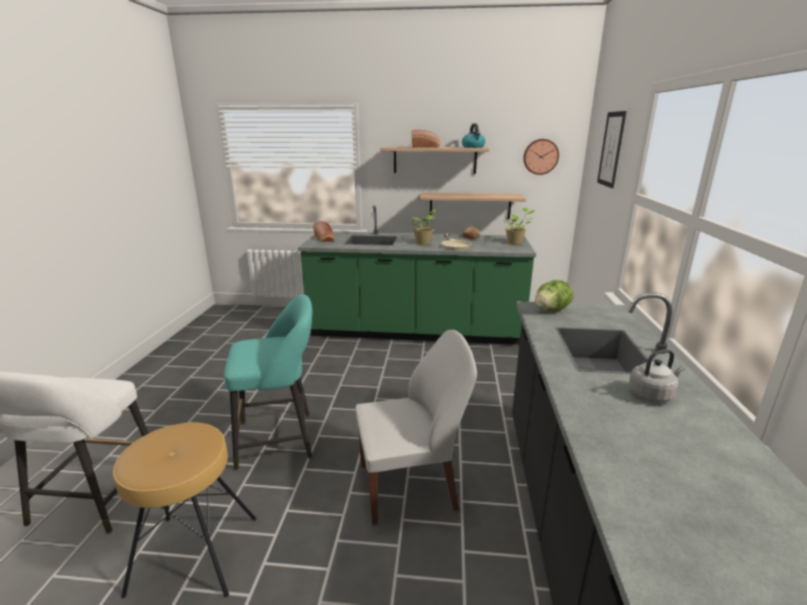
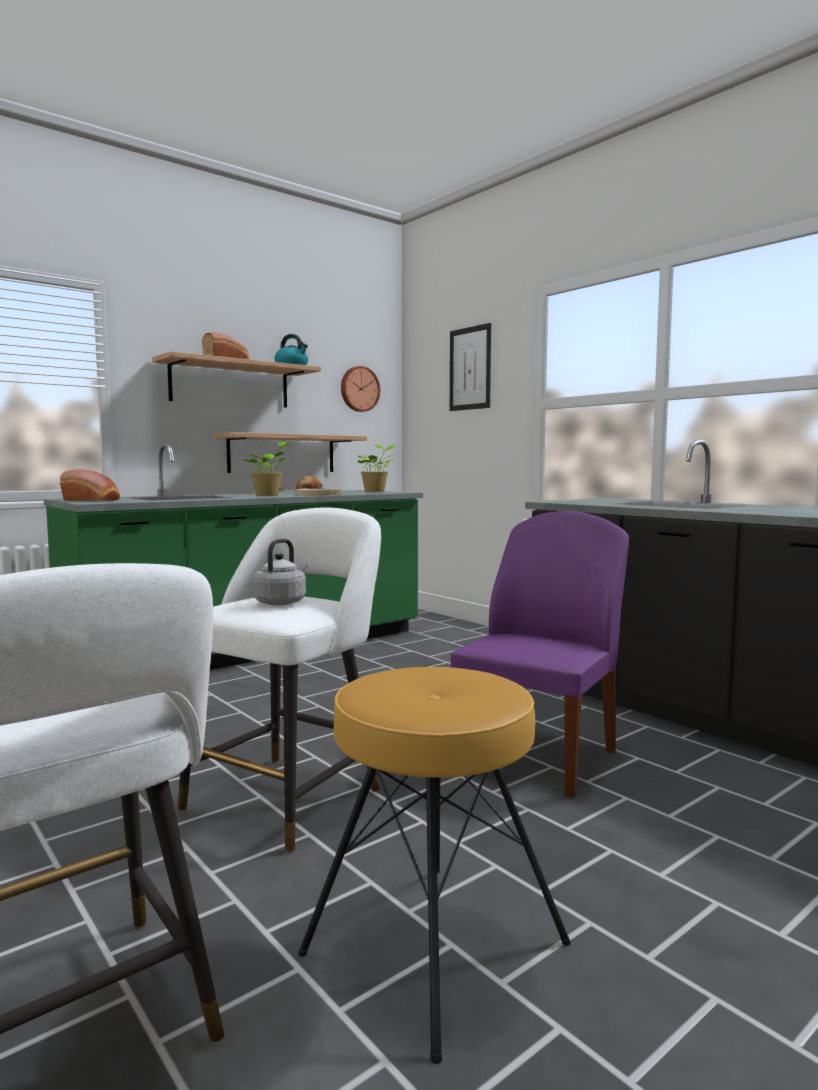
camera: 45 degrees left, 15 degrees down
(281, 438) = (289, 795): turquoise stool -> white stool
(410, 486) = (539, 757): white chair -> purple chair
(551, 310) = (571, 501): lettuce -> none
(652, 394) = (773, 508): grey kettle -> grey kettle (282, 602)

